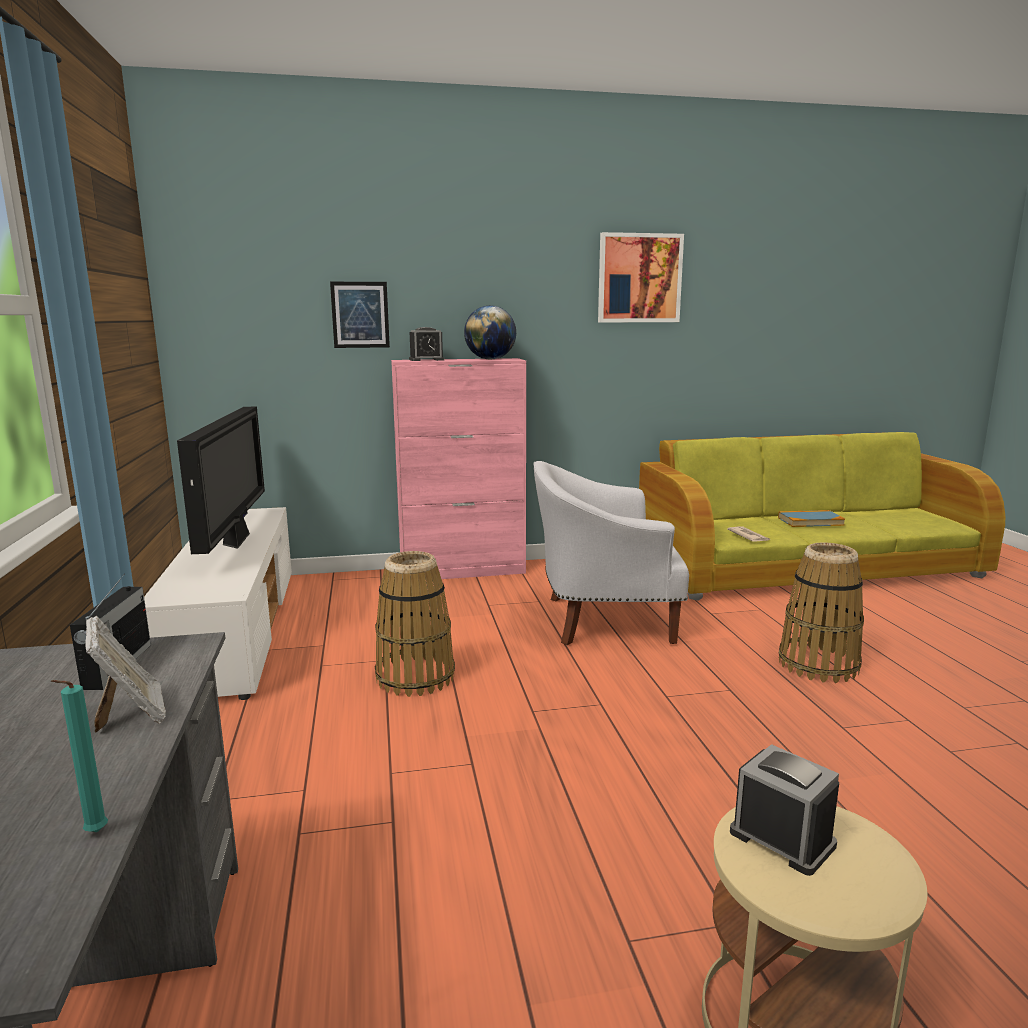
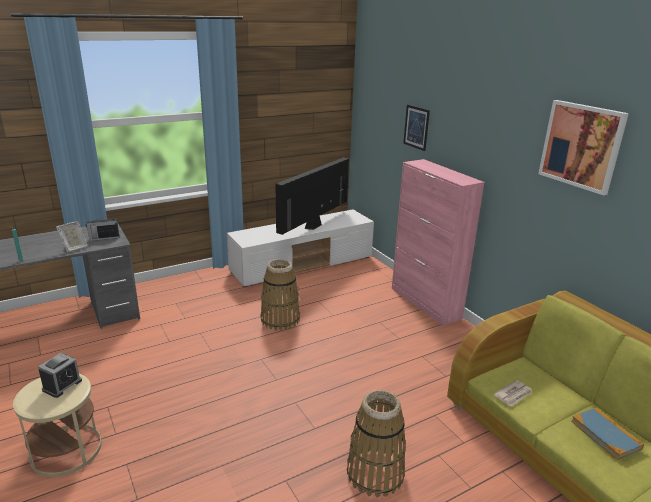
camera: 70 degrees right, 10 degrees up
(237, 540) = (313, 226): television -> television turned 150 degrees clockwise
(426, 360) = (429, 165): alarm clock -> none
(490, 359) = (455, 177): globe -> none
(601, 620) = (387, 366): white armchair -> none

